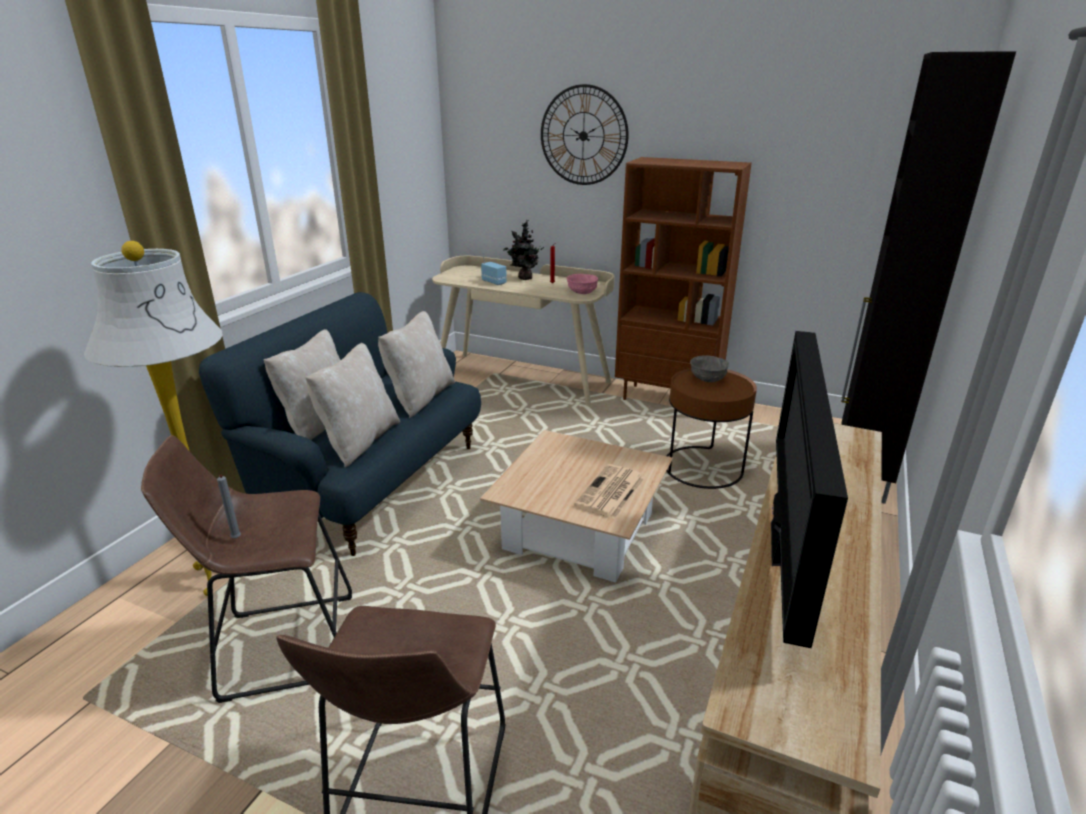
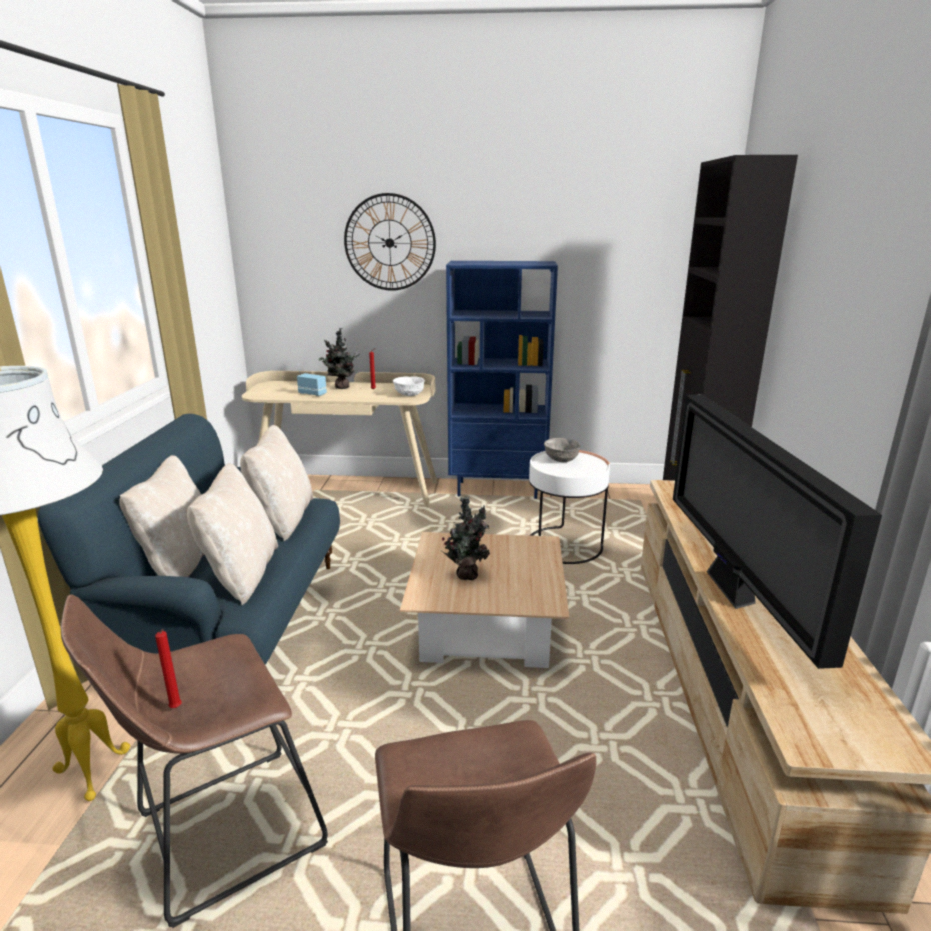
camera: 20 degrees left, 5 degrees down
(236, 539) = (176, 709): grey candle -> red candle
(559, 478) = (467, 574): none -> potted plant
(582, 292) = (409, 394): pink bowl -> white bowl
(610, 492) = (525, 578): newspaper -> none
(668, 399) = (498, 489): brown bookcase -> blue bookcase
(702, 467) = (563, 545): brown side table -> white side table

